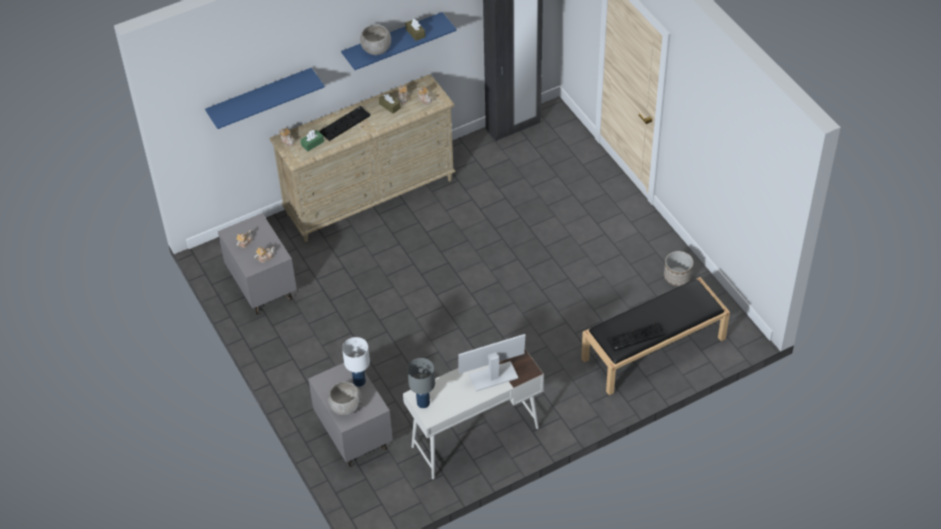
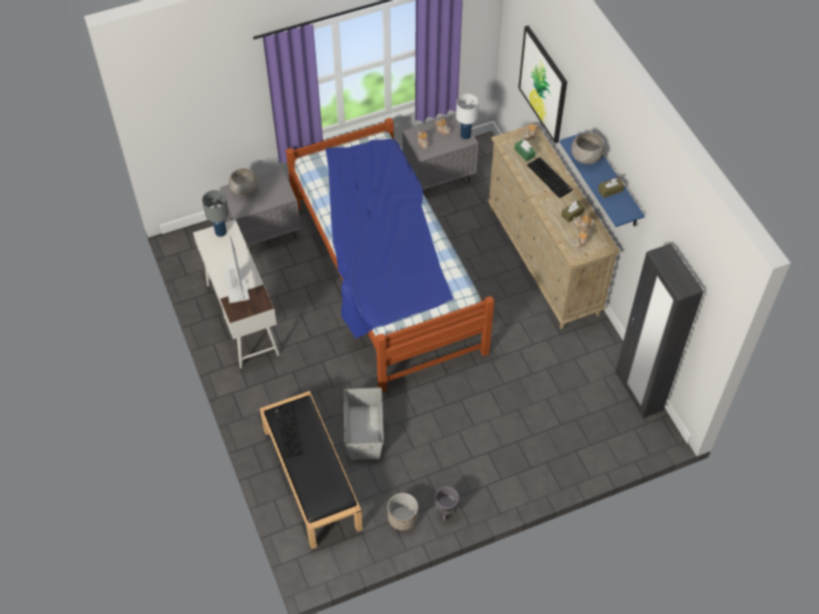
camera: 95 degrees right, 5 degrees up
(260, 97) = (543, 84): blue shelf -> picture
(359, 381) = (269, 201): white table lamp -> white table lamp (465, 135)
(405, 319) = (385, 278): none -> bed
(594, 315) = (364, 432): none -> grey storage box
(663, 247) = (446, 511): none -> grey planter

